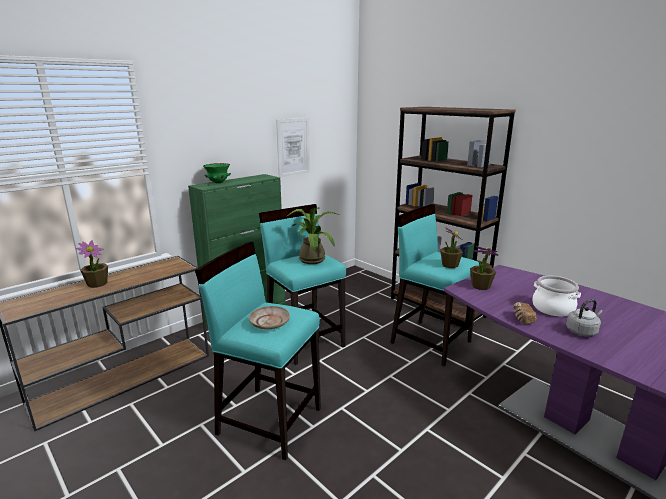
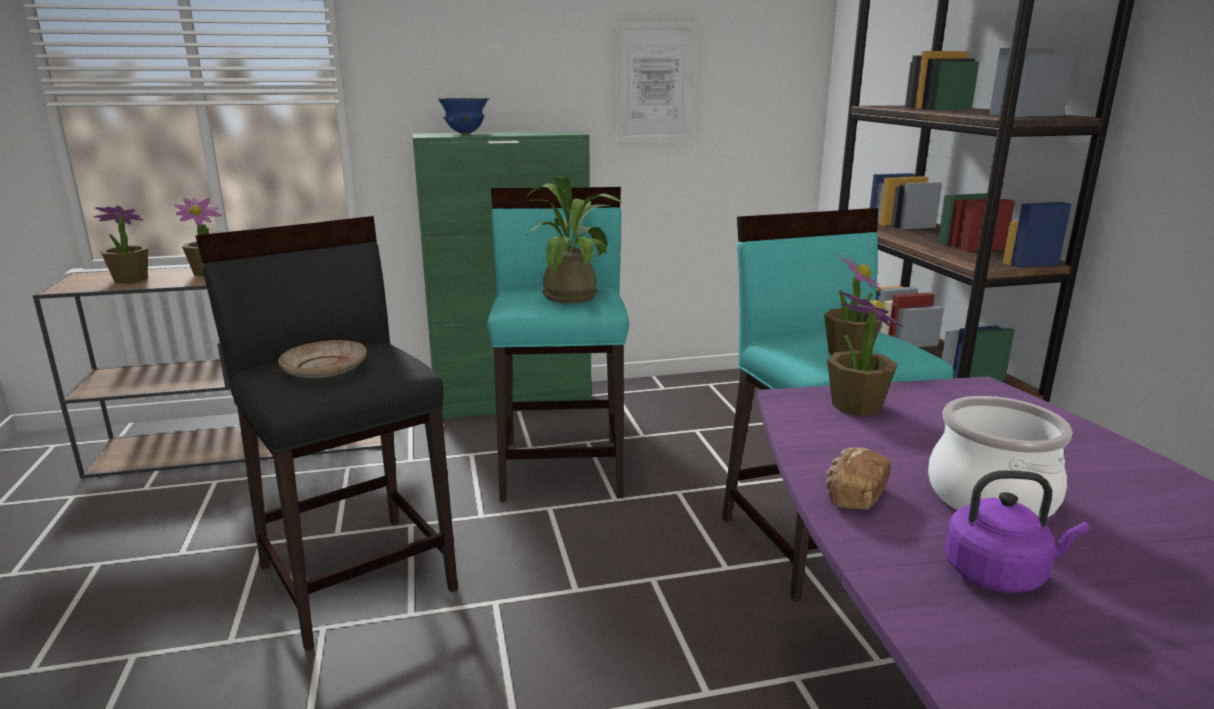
camera: 30 degrees right, 0 degrees up
(51, 298) = (130, 279): none -> potted plant
(218, 182) = (465, 133): green bowl -> blue bowl
(269, 420) = (357, 575): turquoise stool -> black stool
(582, 331) = (999, 574): grey kettle -> purple kettle

